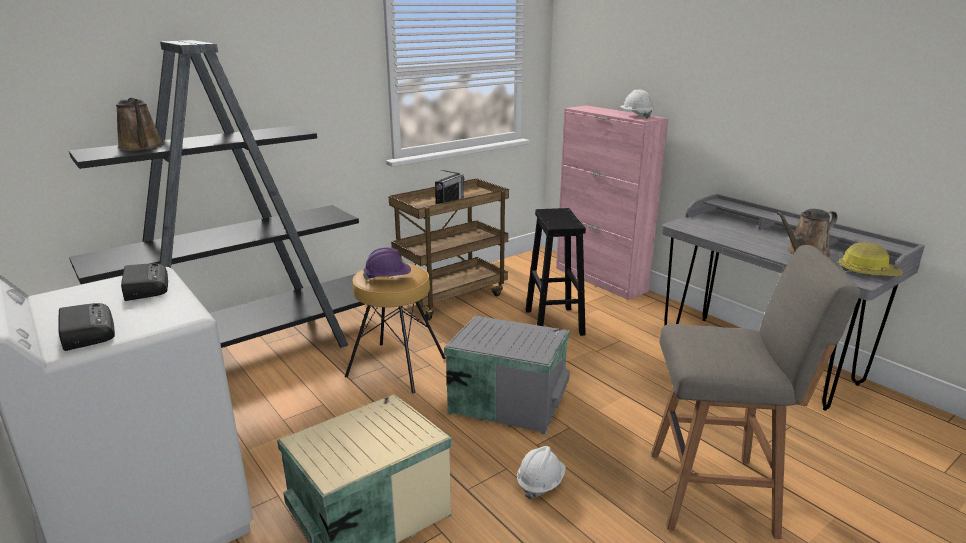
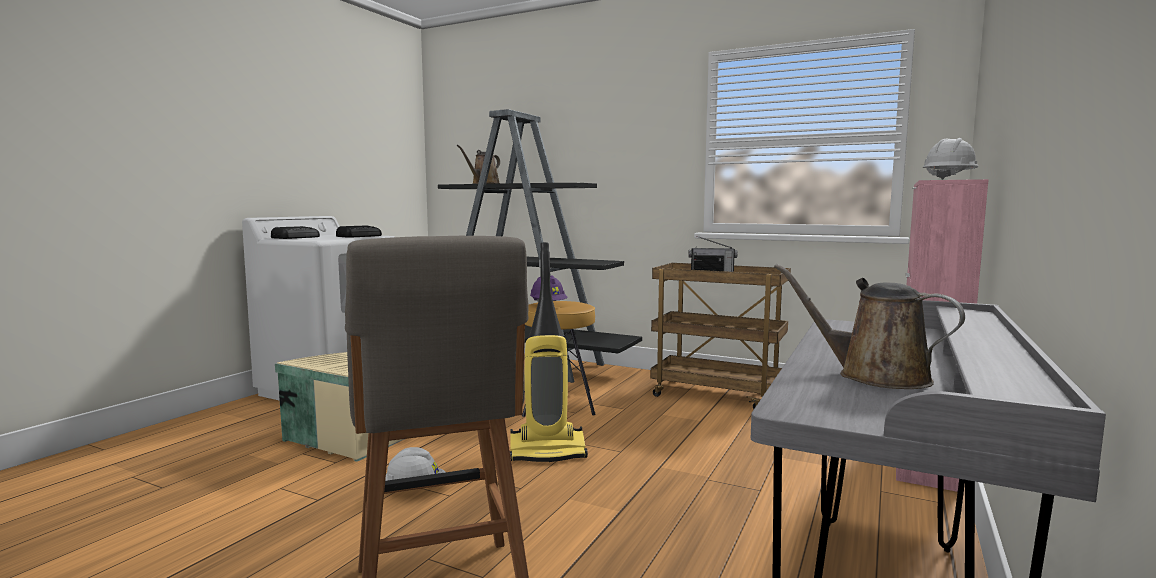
camera: 65 degrees right, 15 degrees down
(507, 398) = (548, 451): grey storage box -> vacuum cleaner
(554, 323) = (742, 447): black stool -> none
(867, 272) = (864, 414): hard hat -> none

